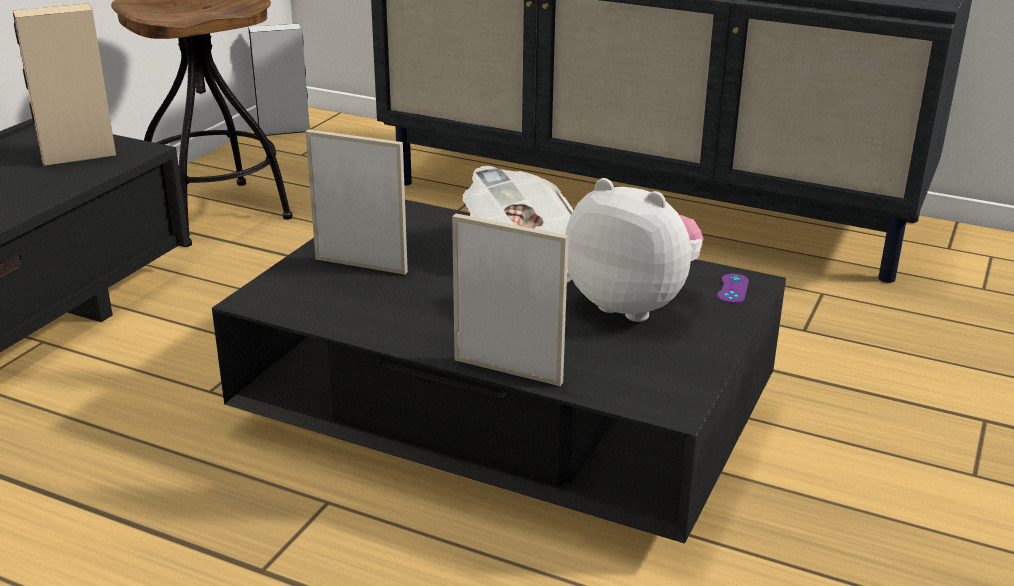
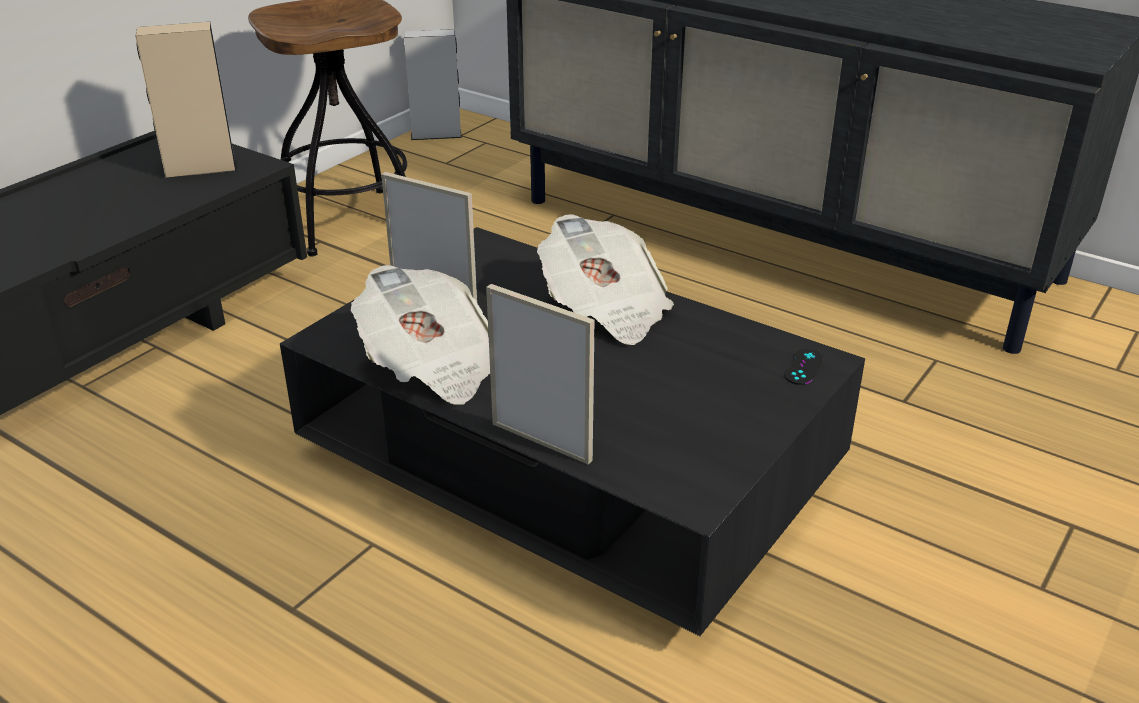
camera: 10 degrees right, 5 degrees up
(376, 315) = (432, 366): none -> newspaper
(632, 304) = (692, 376): plush toy -> none
(733, 289) = (803, 367): purple game controller -> black game controller

